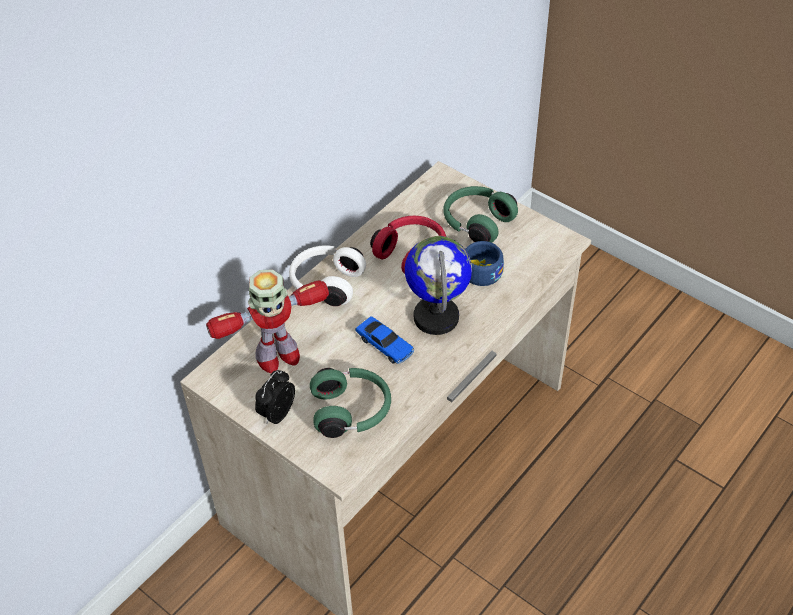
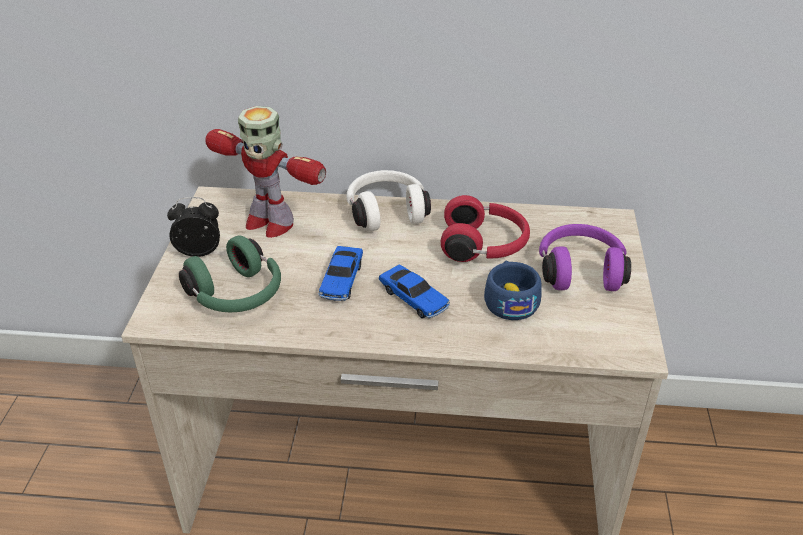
camera: 55 degrees right, 10 degrees down
(436, 317) = (414, 299): globe -> toy car
(476, 222) = (580, 270): green headphones -> purple headphones

